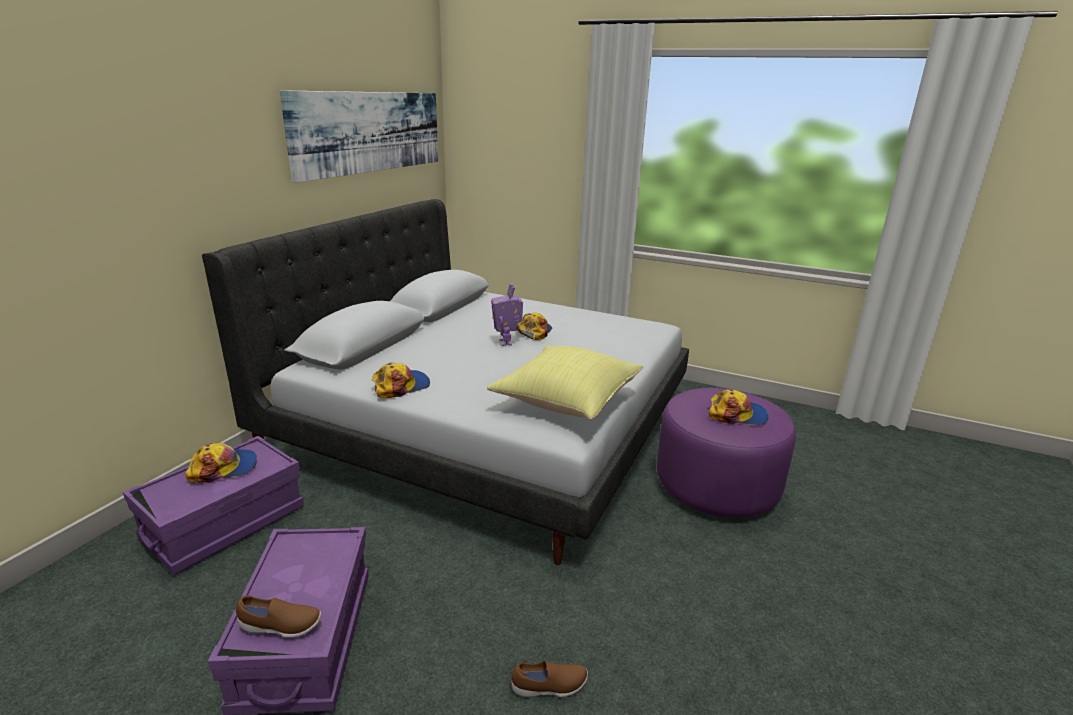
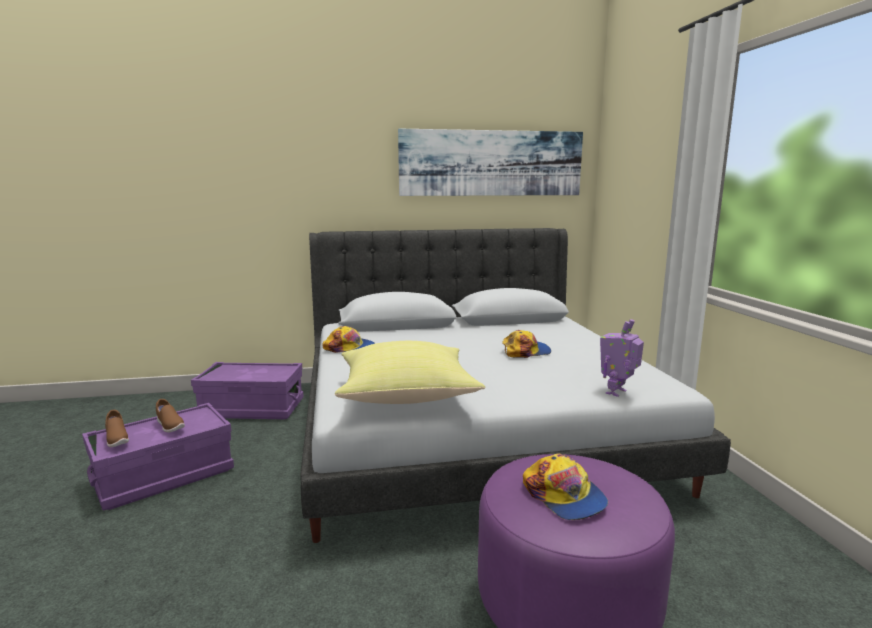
camera: 55 degrees right, 10 degrees down
(224, 468) = (258, 370): cap -> none
(506, 342) = (482, 350): toy robot -> toy robot (617, 392)
(549, 687) = (155, 596): brown shoe -> brown shoe (169, 426)

